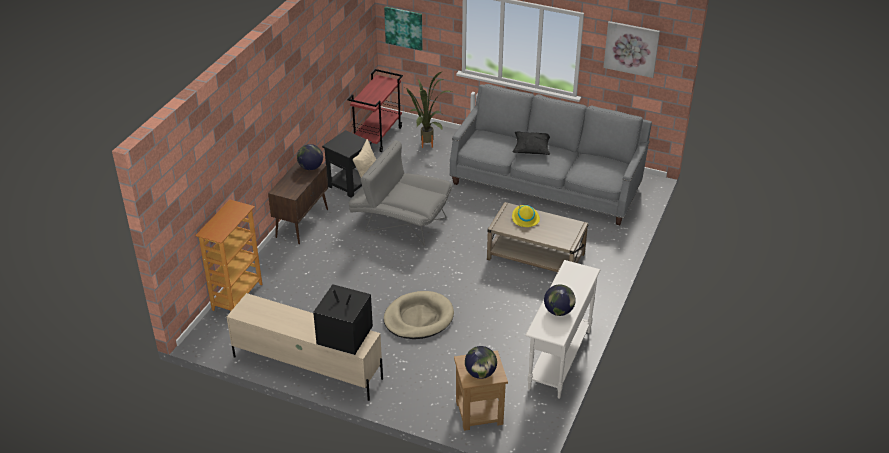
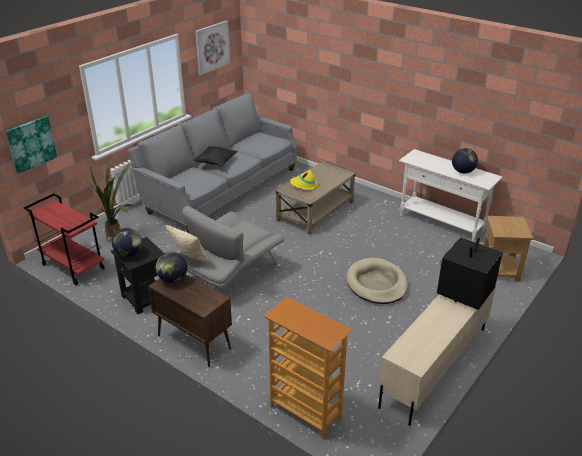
camera: 75 degrees left, 5 degrees down
(480, 373) = (515, 227): globe -> globe (129, 254)

